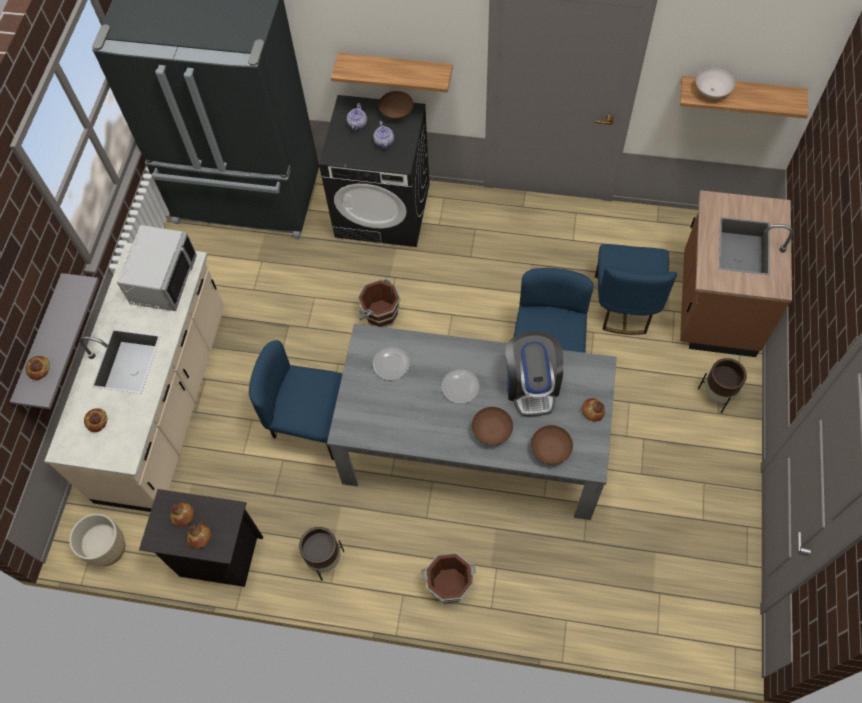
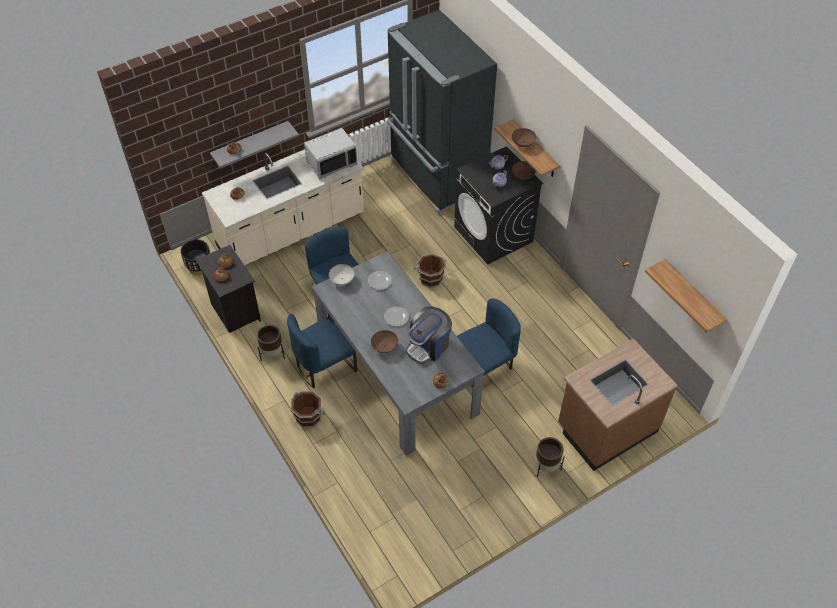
camera: 45 degrees right, 10 degrees down
(107, 548) = (199, 267): beige planter -> black planter
(549, 450) = (399, 378): brown bowl -> brown bowl (522, 143)
(624, 305) = (557, 383): blue chair -> blue chair (324, 366)
(711, 92) = (669, 278): white bowl -> white bowl (341, 280)

